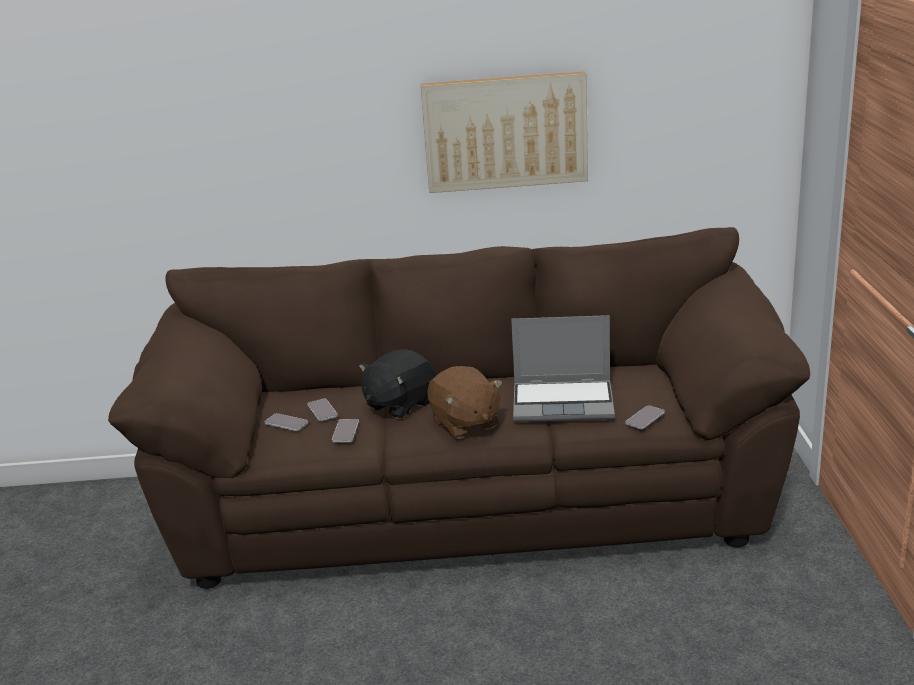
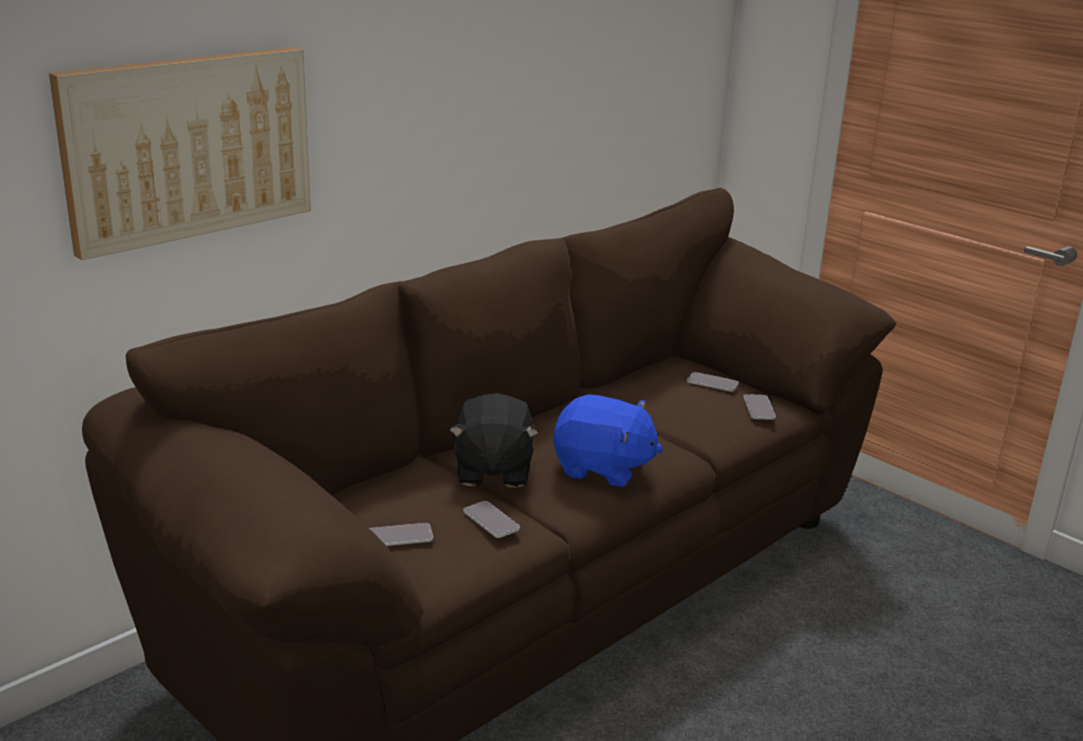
camera: 45 degrees left, 0 degrees up
(322, 411) = (421, 506): phone -> phone (712, 383)
(465, 424) = (602, 468): brown plush toy -> blue plush toy
(505, 132) = (495, 94): picture -> picture (188, 147)
(564, 402) = (665, 415): laptop -> none

